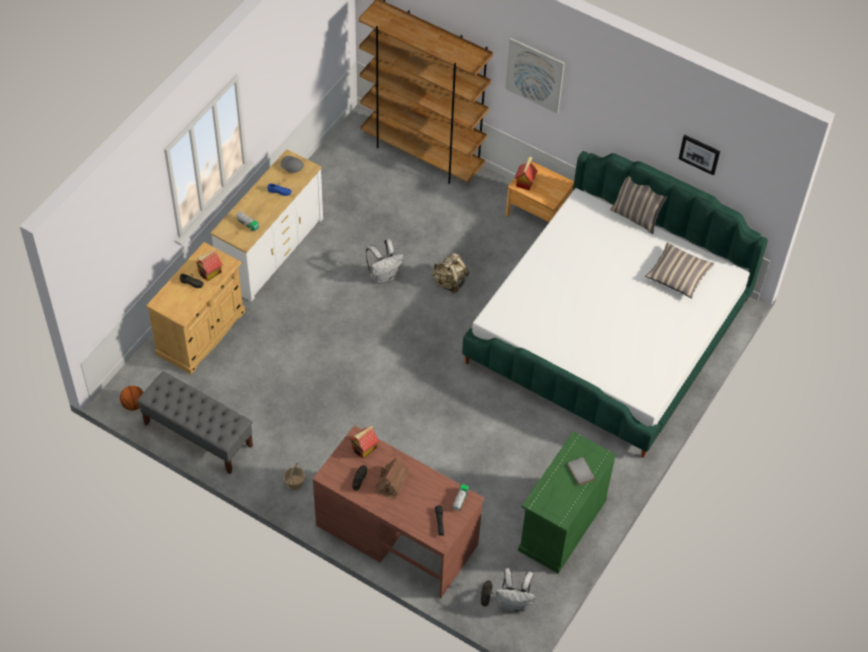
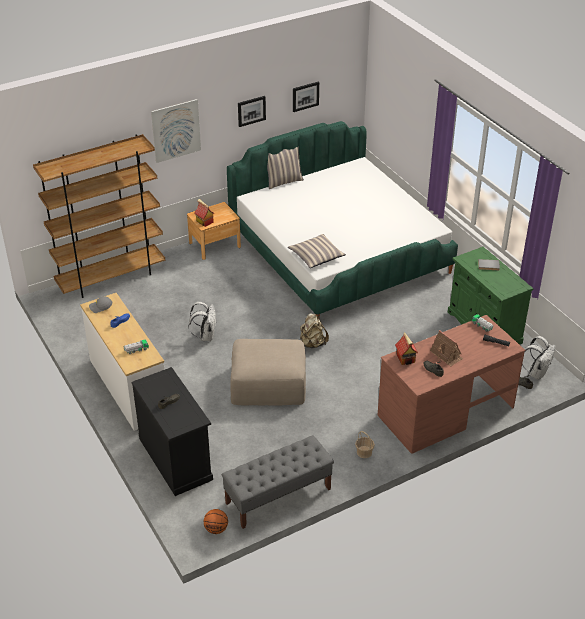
camera: 60 degrees left, 15 degrees down
(201, 333) = (175, 459): beige cabinet -> black cabinet
(209, 272) = (167, 388): toy house -> none
(344, 361) = (268, 384): none -> beige ottoman
(449, 282) = (239, 306): beige backpack -> beige backpack (312, 343)
(627, 119) = (251, 111): none -> picture
(678, 275) = (345, 182): pillow -> pillow (316, 256)

